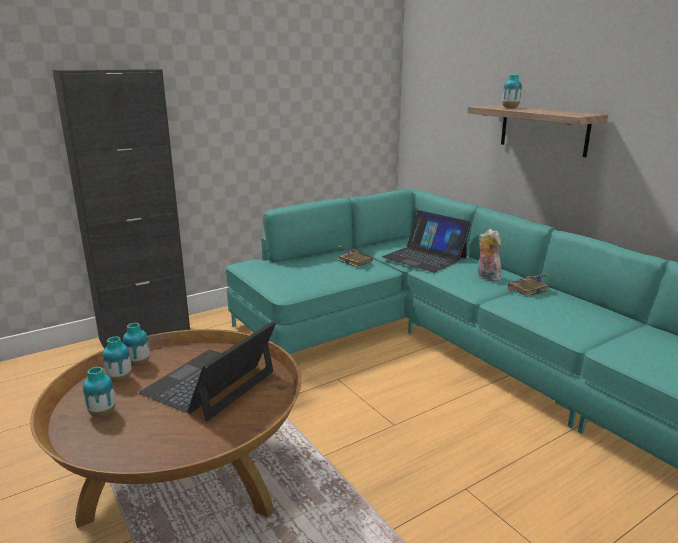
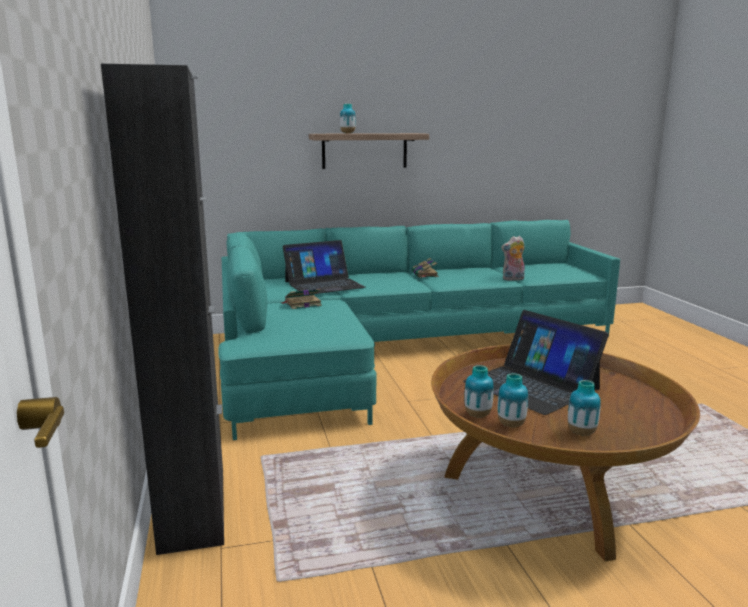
camera: 70 degrees left, 5 degrees down
(486, 277) = (390, 278): plush toy -> plush toy (513, 279)

